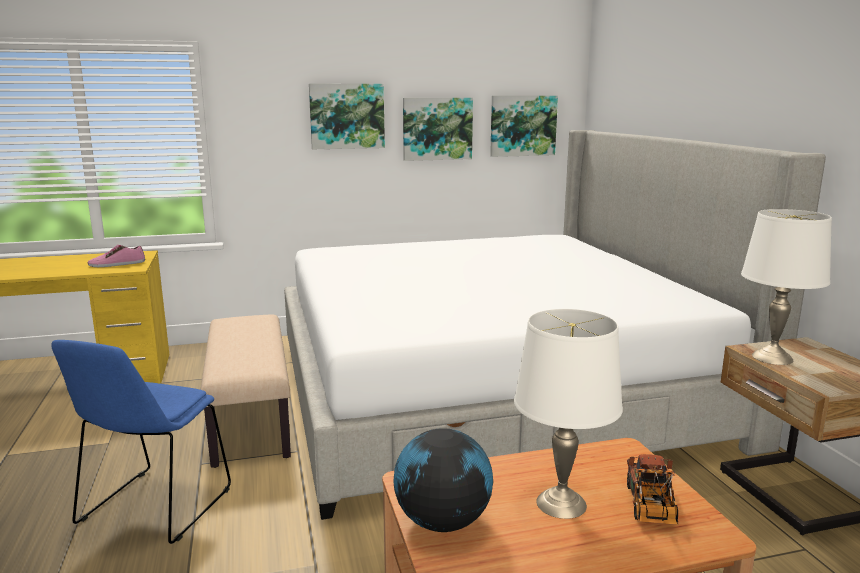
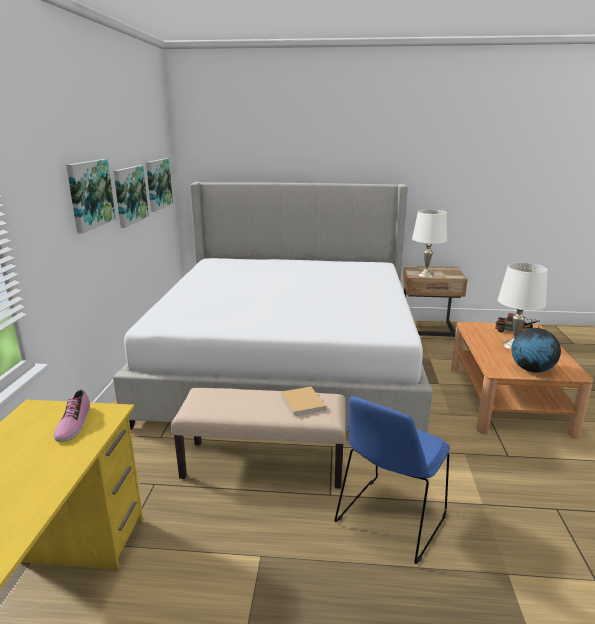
camera: 70 degrees left, 5 degrees up
(153, 508) = (390, 521): blue chair -> blue chair turned 90 degrees clockwise
(245, 357) = (303, 403): none -> beige book

